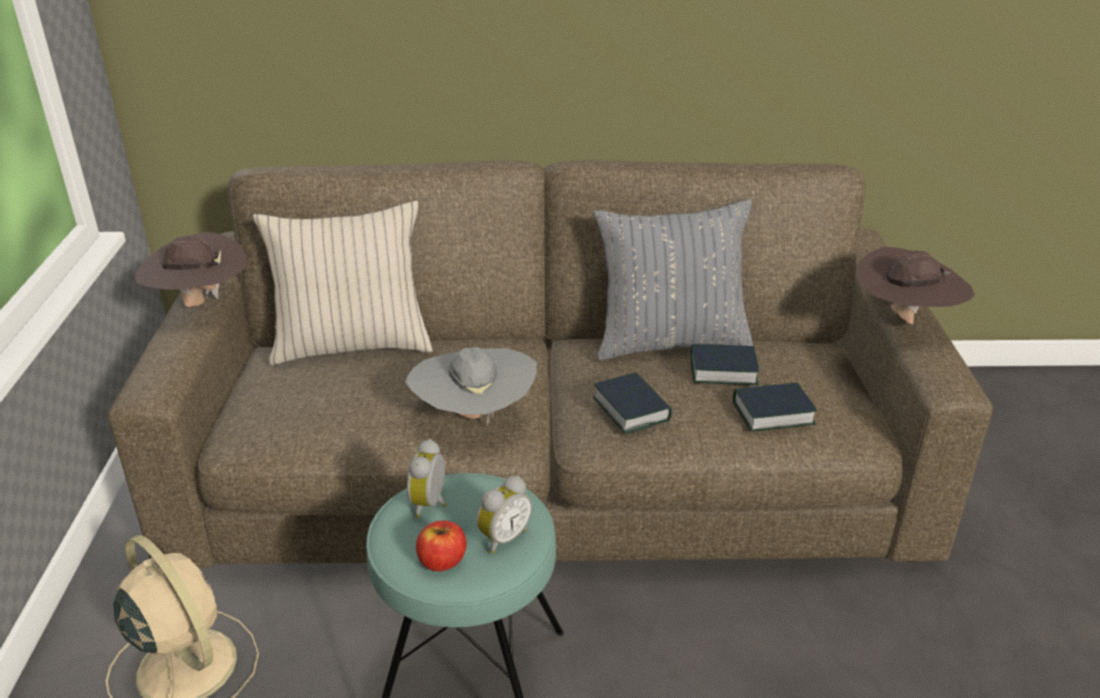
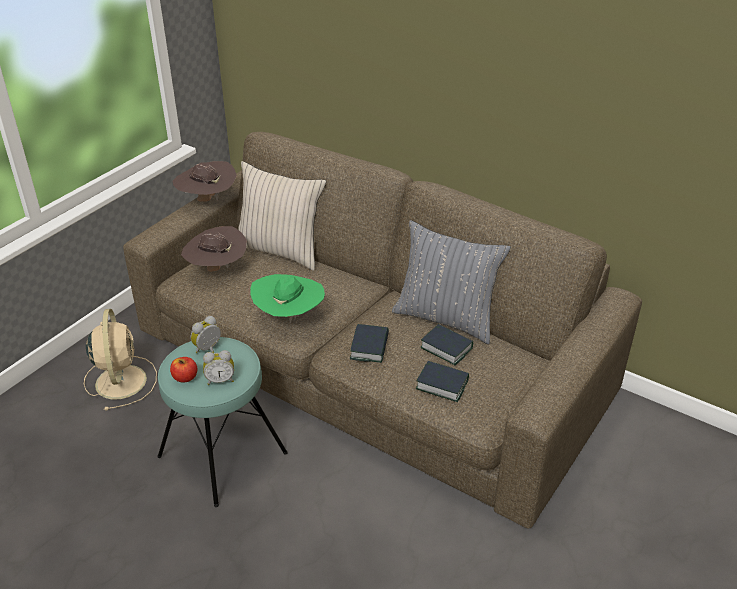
camera: 35 degrees right, 5 degrees up
(474, 416) = (289, 316): grey hat -> green hat
(904, 320) = (563, 363): brown hat -> brown hat (216, 269)

